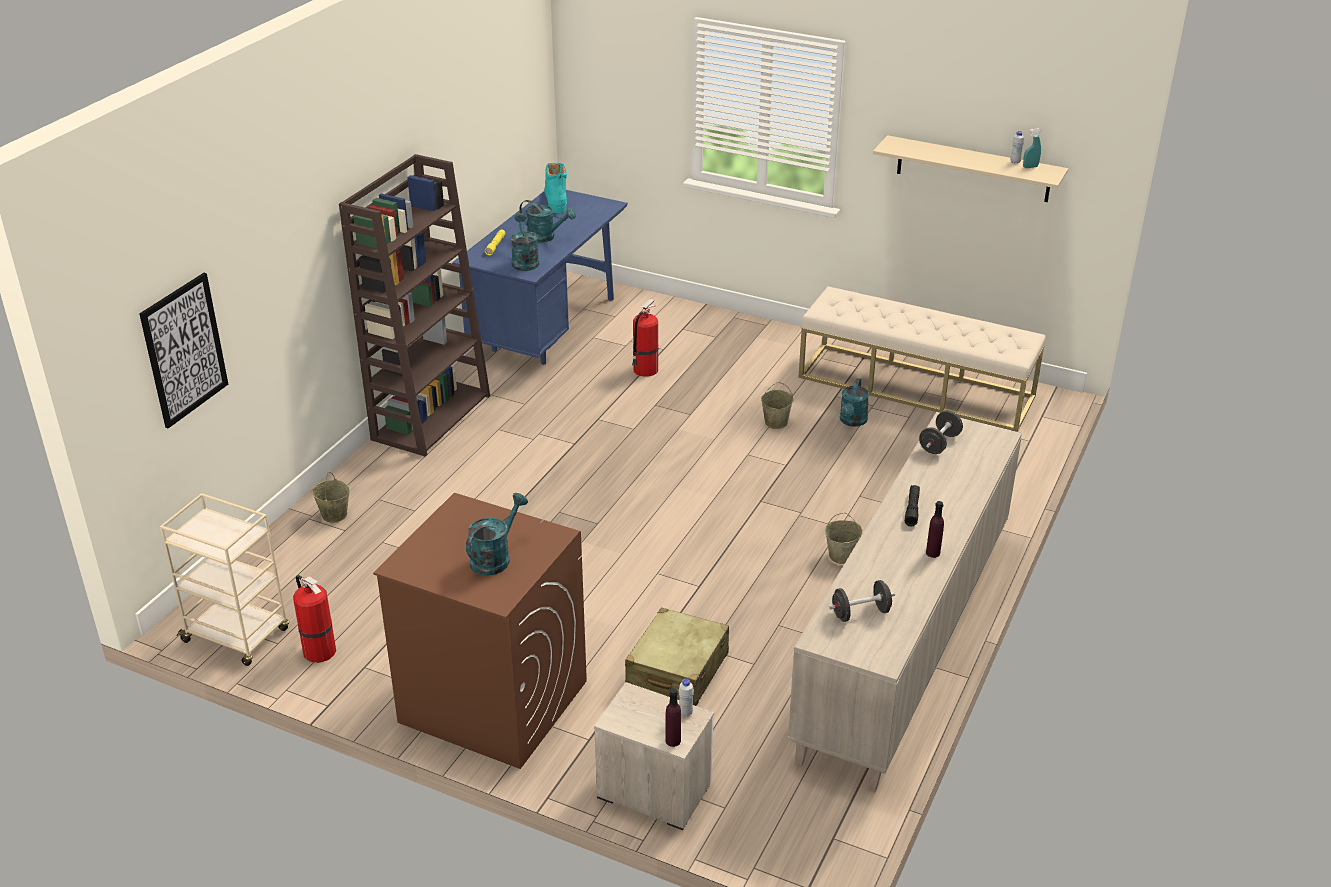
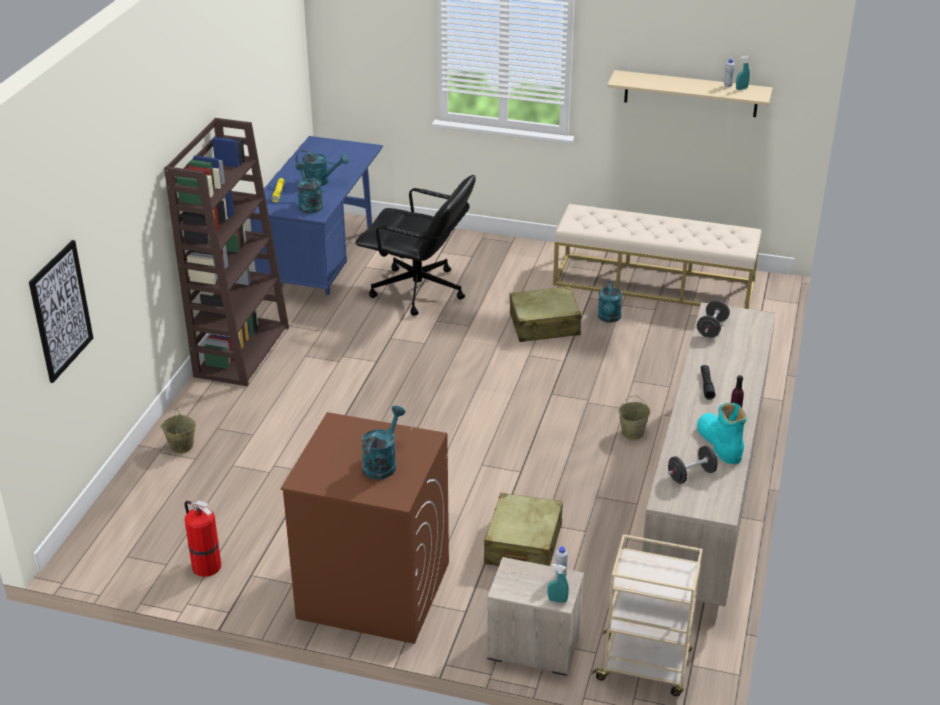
camera: 10 degrees left, 0 degrees up
(237, 636) = (128, 562): beige cart -> beige cart (645, 666)
(556, 201) = (318, 148): turquoise boot -> turquoise boot (719, 443)
(645, 370) = (419, 291): fire extinguisher -> black office chair
(673, 741) = (557, 600): purple bottle -> turquoise spray bottle
(776, 422) = (545, 325): beige bucket -> beige suitcase

